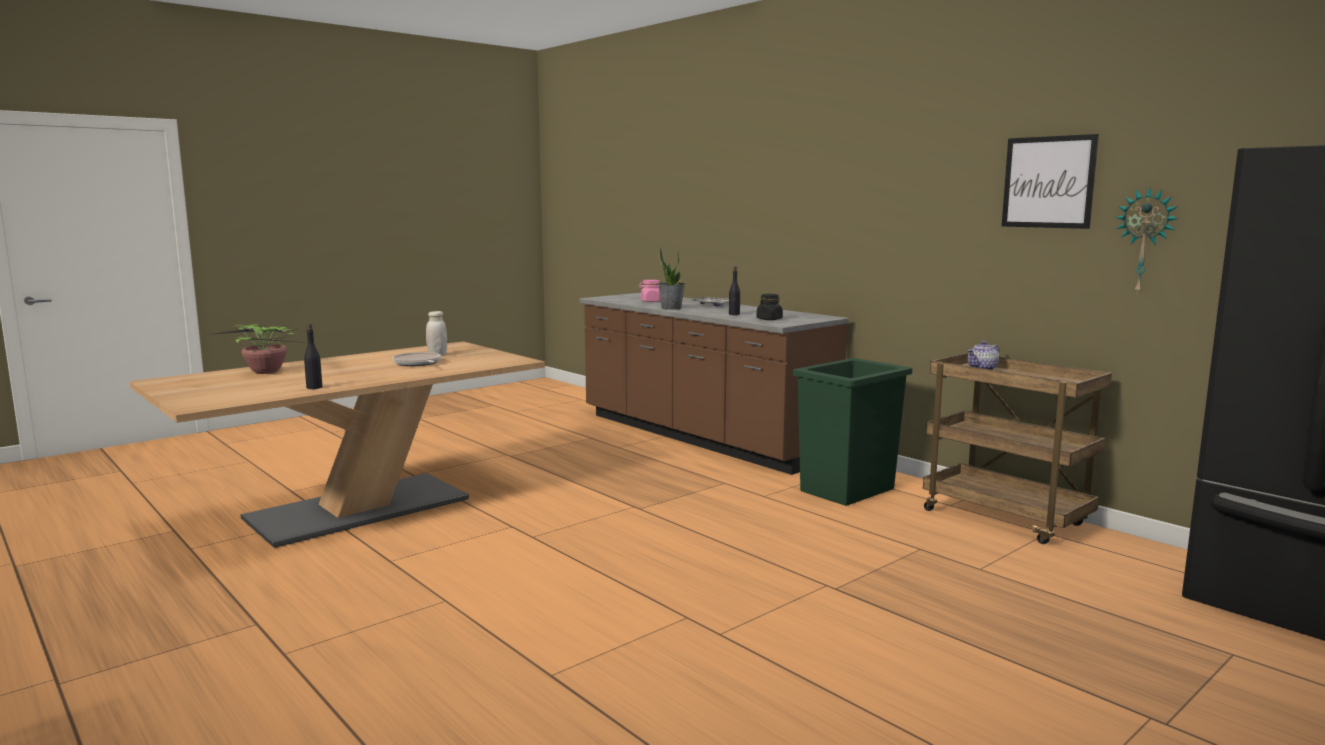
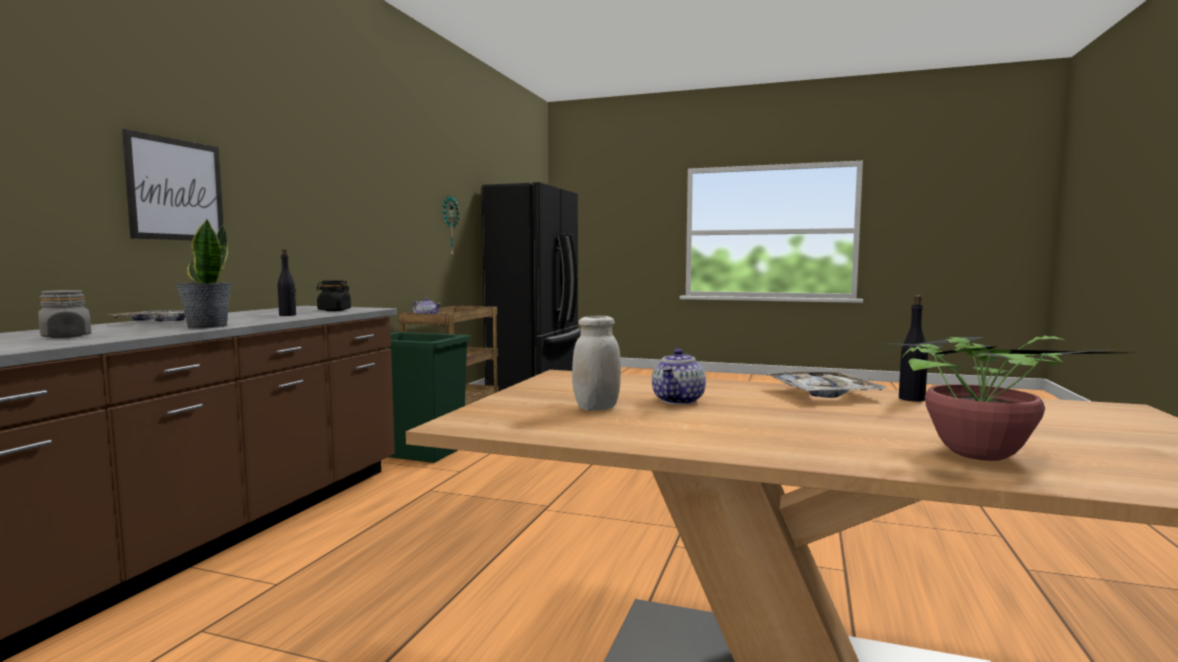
camera: 120 degrees left, 5 degrees down
(364, 380) = (823, 393): none -> tray
(418, 363) = (679, 400): frying pan -> teapot
(650, 301) = (66, 336): pink jar -> grey jar
(1048, 182) = (412, 184): picture -> picture (176, 190)

